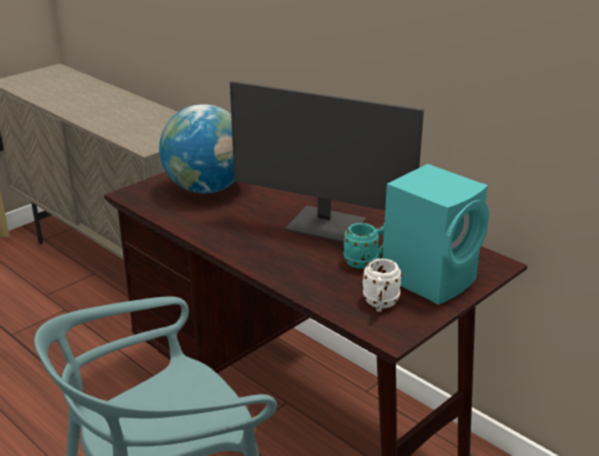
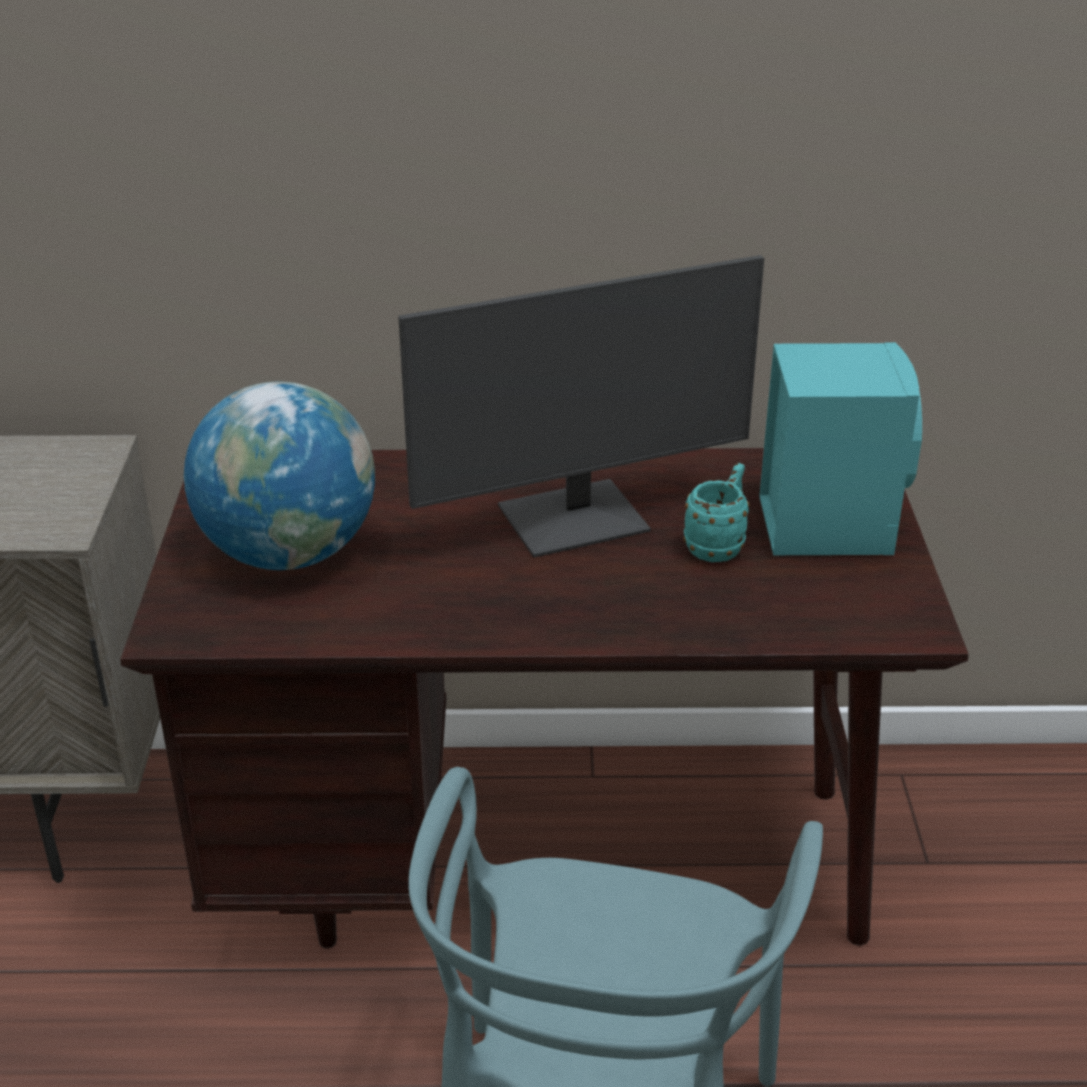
camera: 45 degrees left, 5 degrees up
(380, 304) = (836, 595): white mug -> none

